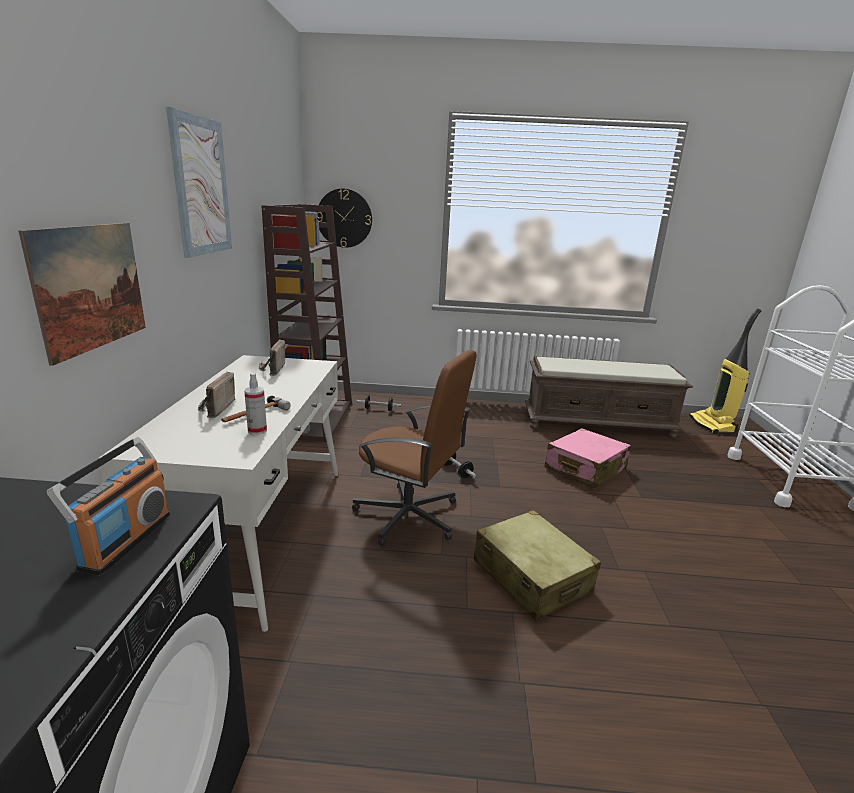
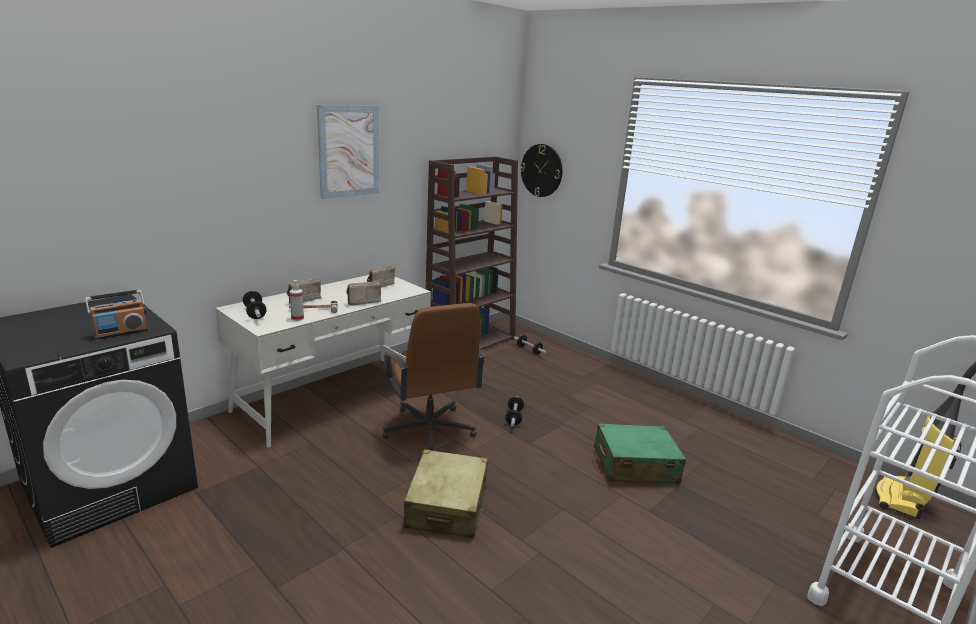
camera: 40 degrees right, 0 degrees up
(91, 287) = (228, 213): picture -> none
(183, 444) = (255, 313): none -> dumbbell
(292, 390) = (362, 302): none -> radio
(585, 469) = (634, 465): pink suitcase -> green suitcase
(598, 424) = (732, 438): brown bench -> none

